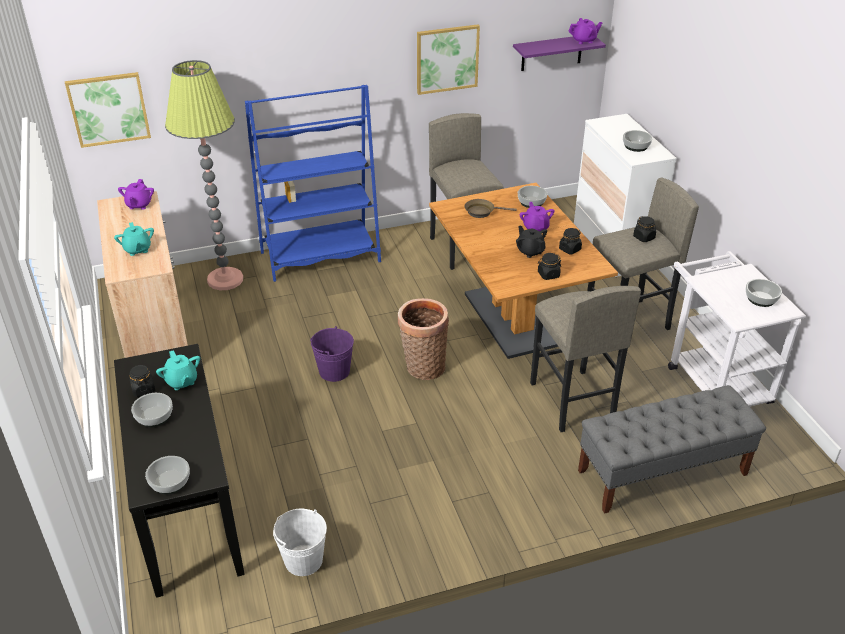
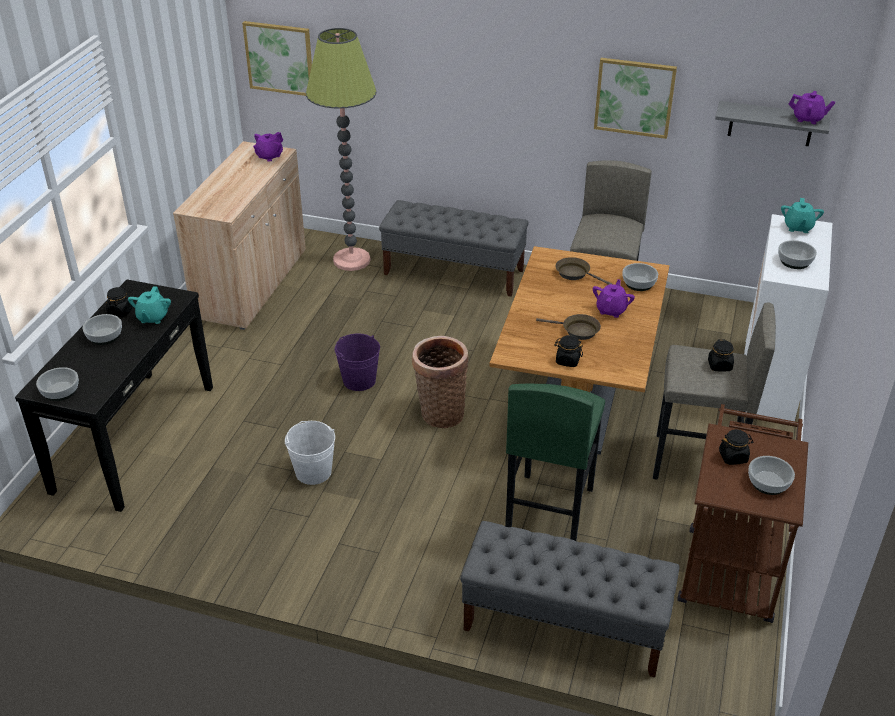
camera: 35 degrees right, 0 degrees up
(137, 249) = (226, 194): turquoise teapot -> turquoise teapot (798, 227)
(303, 560) = (173, 525): white bucket -> white bucket (313, 472)
(320, 257) = (454, 272): blue bookcase -> grey bench
(530, 251) = (577, 331): black teapot -> brown frying pan
(551, 52) = (771, 124): purple shelf -> grey shelf
(570, 249) = (621, 345): black jar -> black jar (733, 457)
(571, 401) = (548, 511): grey stool -> green stool
(713, 379) = (730, 565): white cart -> brown cart

